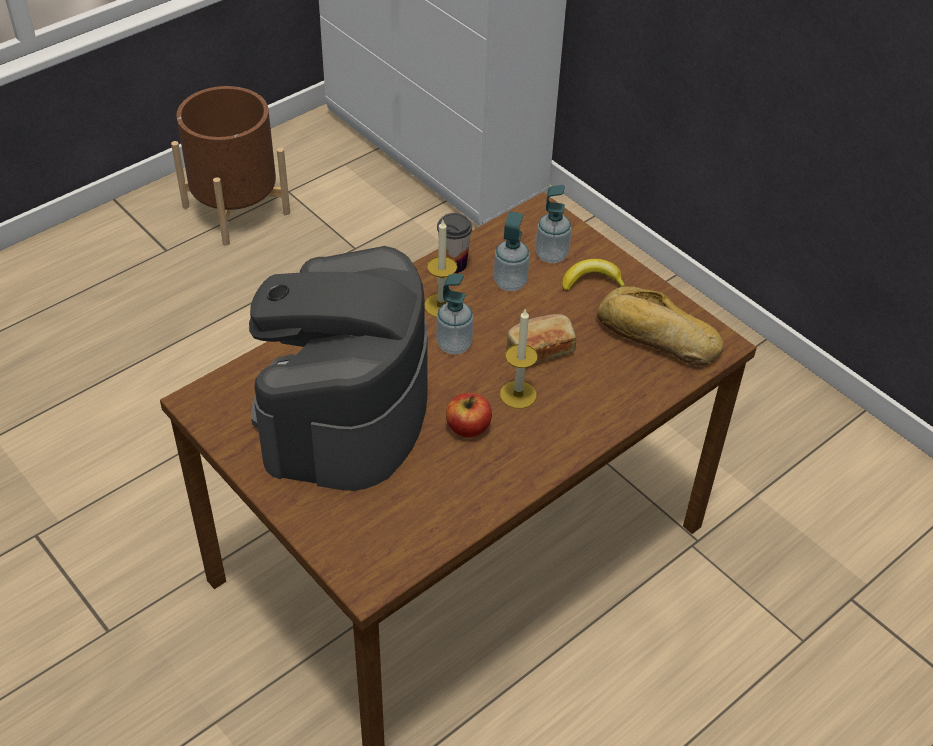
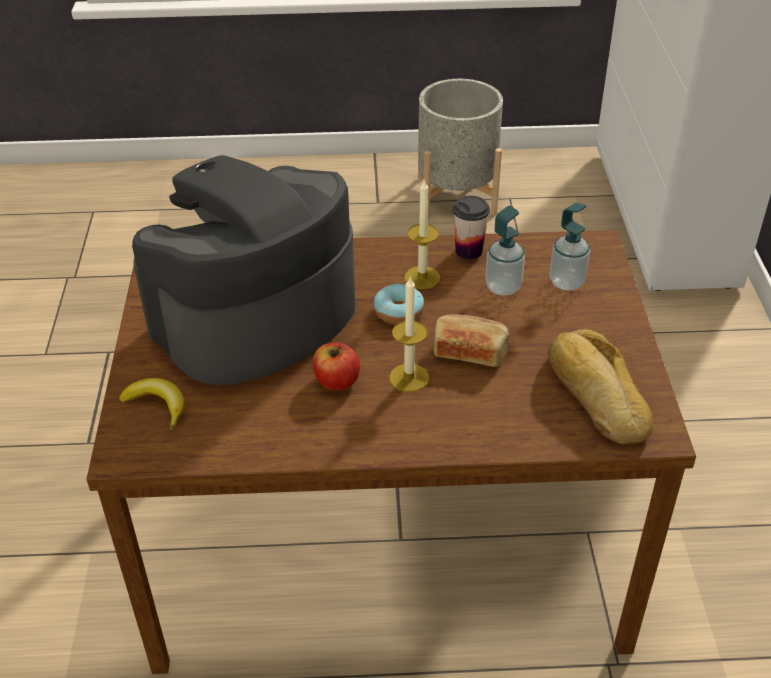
camera: 40 degrees right, 5 degrees down
(236, 209) = (456, 195): brown planter -> grey planter
(454, 345) = (398, 312): soap dispenser -> donut
(592, 281) = (582, 320): banana -> banana (157, 406)

